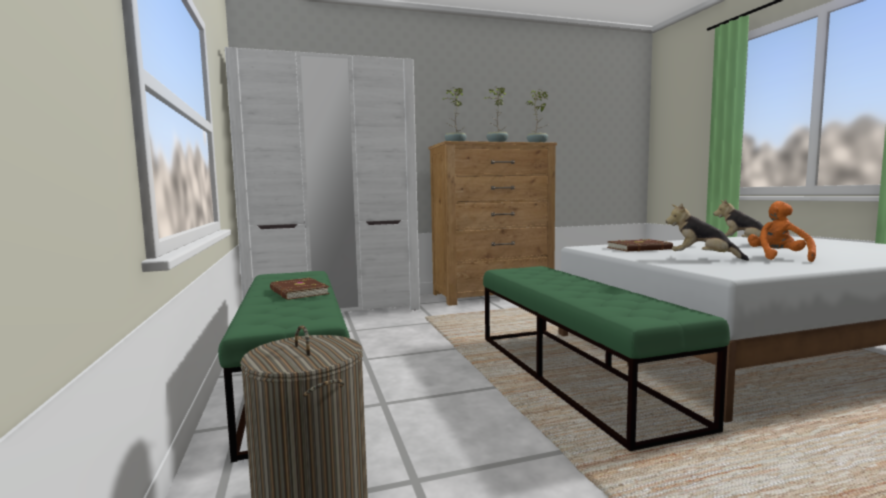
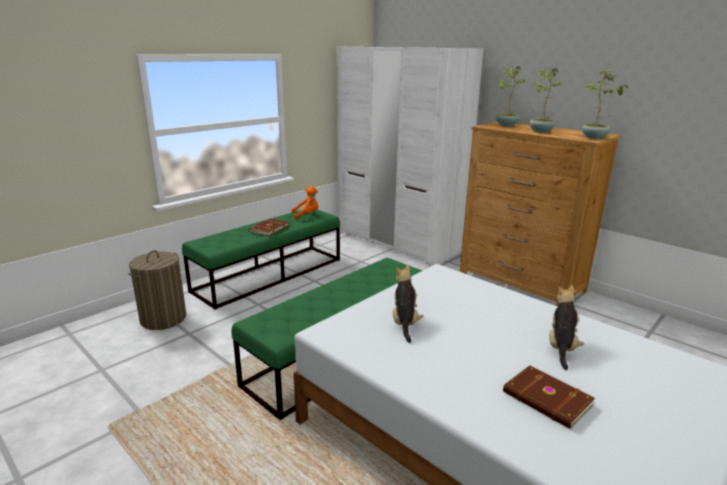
camera: 60 degrees right, 15 degrees up
(640, 248) = (453, 294): brown book -> brown book (546, 400)
(778, 258) = (442, 359): orange plush toy -> orange plush toy (307, 215)

